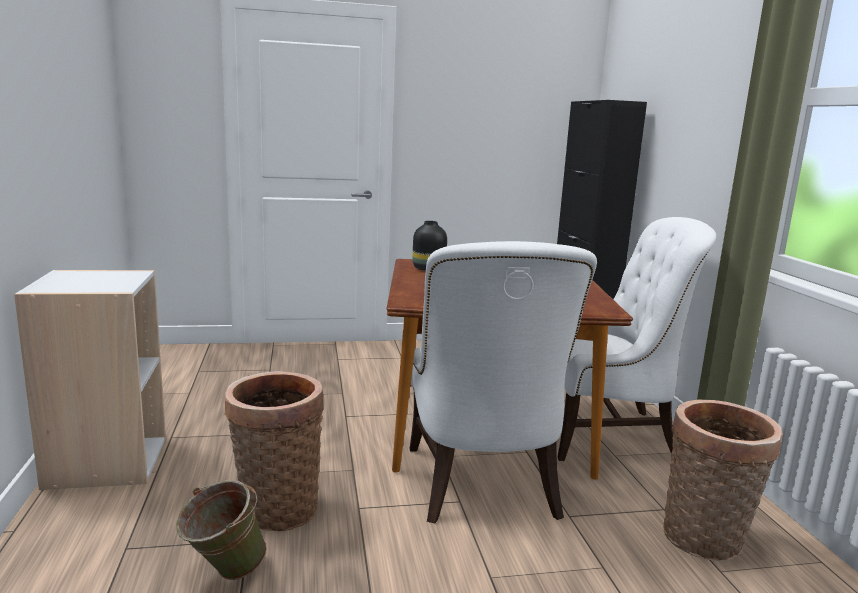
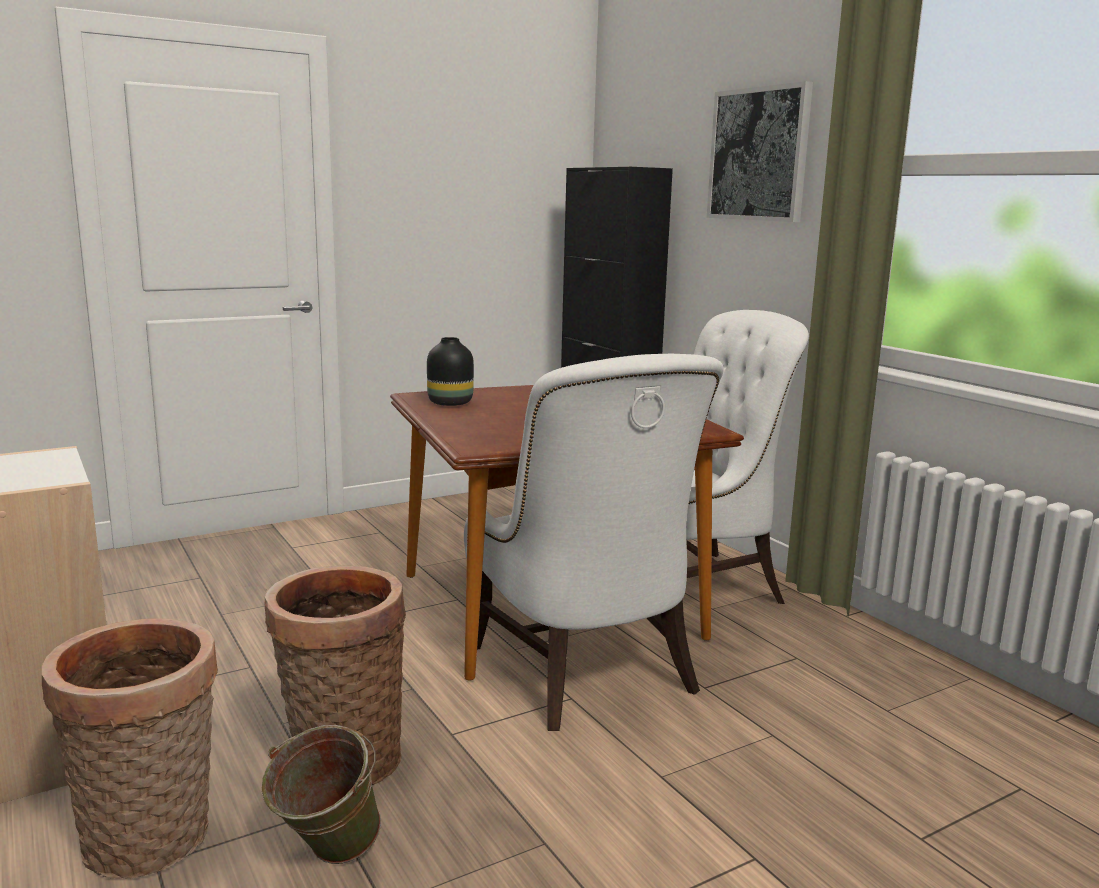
camera: 20 degrees left, 0 degrees up
(706, 541) = (856, 682): basket -> basket (150, 843)
(707, 90) = (759, 154): none -> picture

